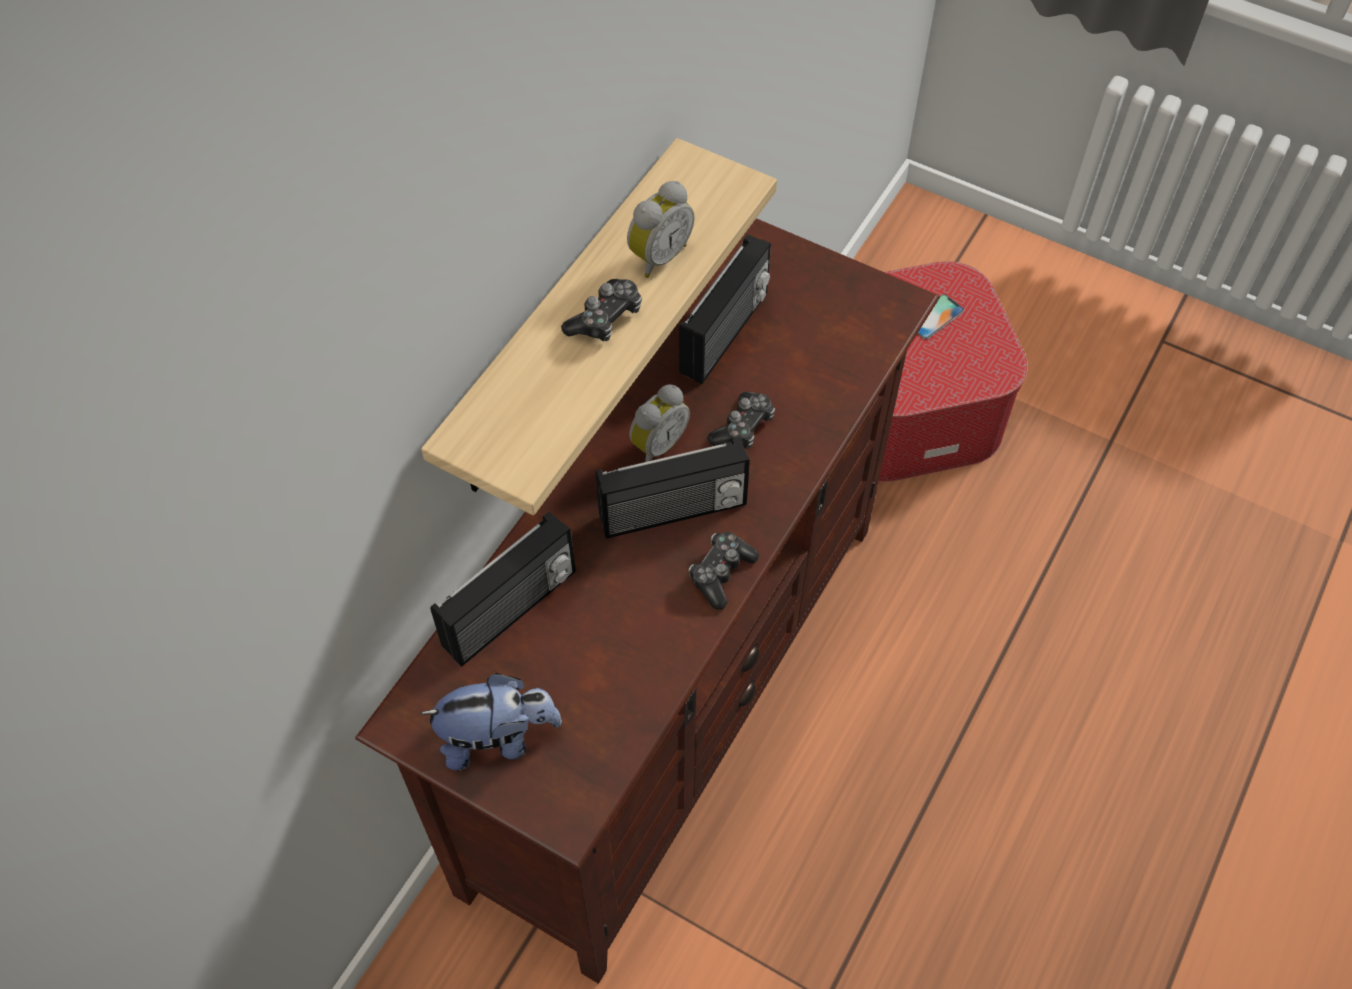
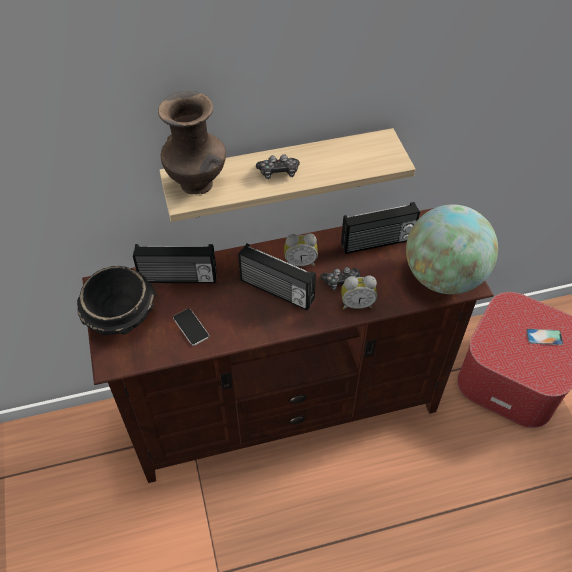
camera: 45 degrees right, 5 degrees down
(497, 738) = (121, 316): plush toy -> black bowl
(515, 427) = (198, 185): none -> brown vase
(619, 664) = (191, 327): none -> phone
(657, 256) = (327, 164): alarm clock -> alarm clock (357, 304)
(721, 573) = (266, 327): game controller -> none
(859, 318) = (443, 277): none -> globe

